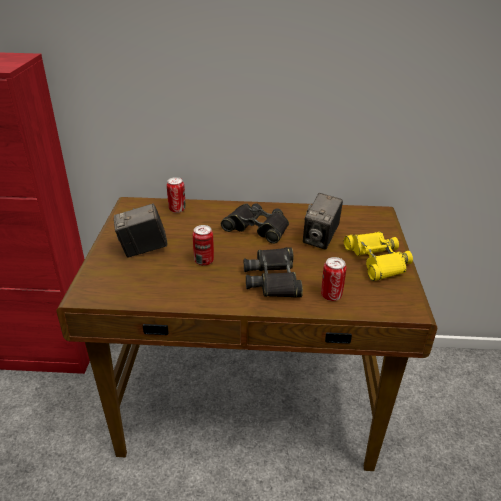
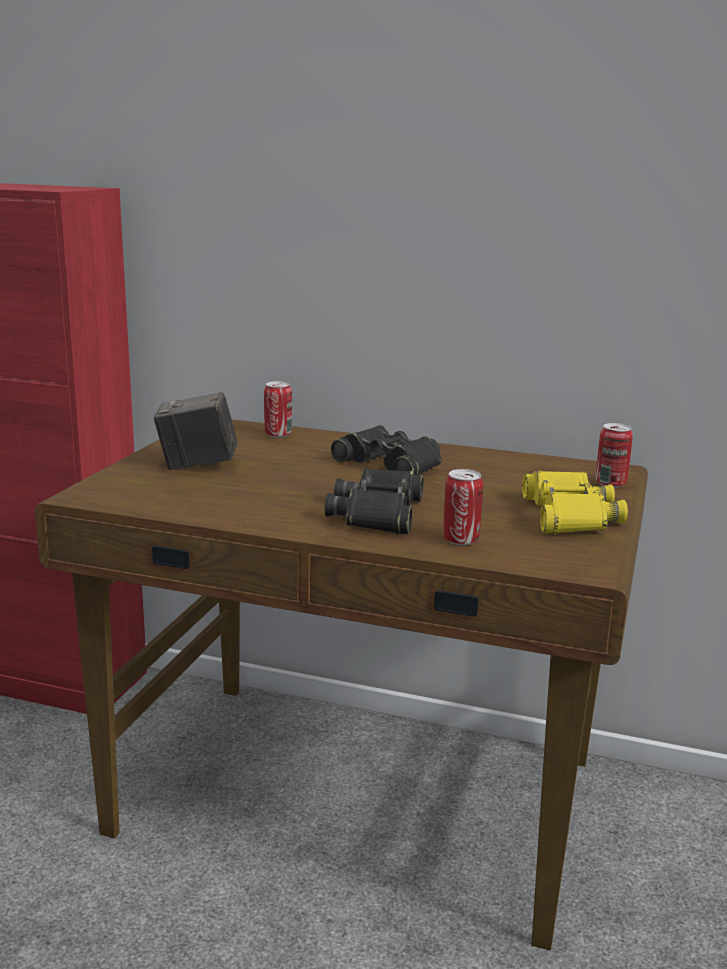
camera: 15 degrees right, 15 degrees down
(204, 261) = (281, 485): can -> can (610, 484)
(320, 239) = (488, 485): camera -> none

